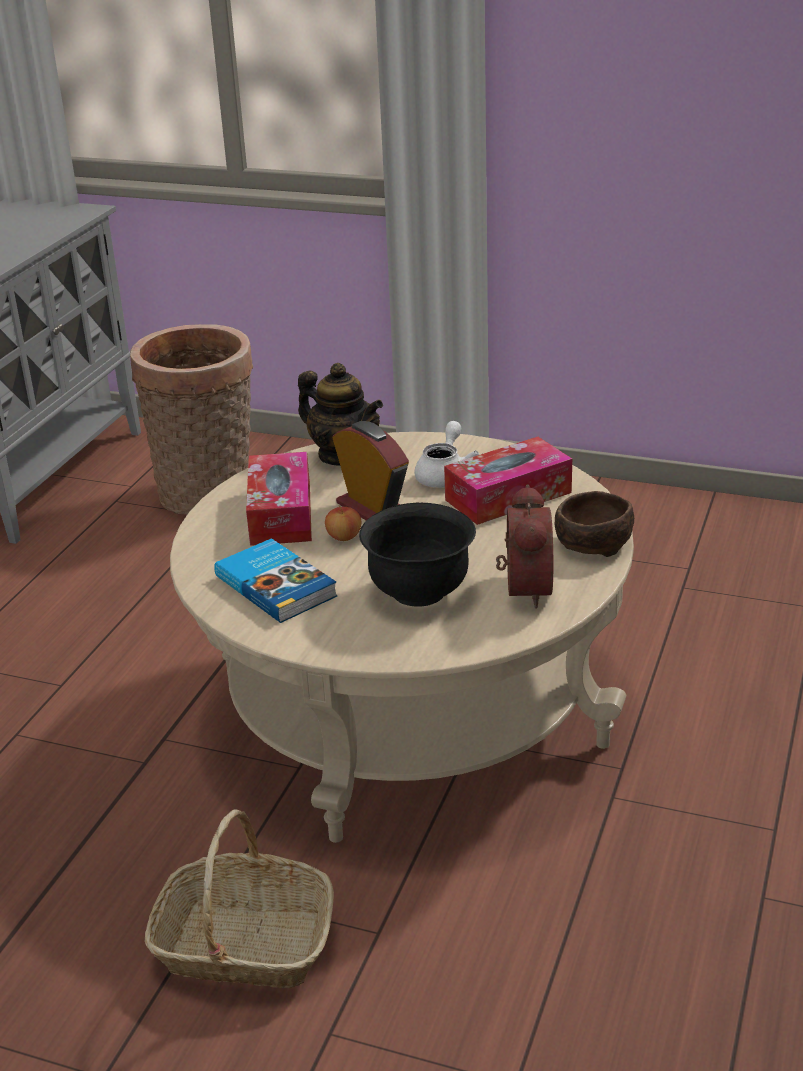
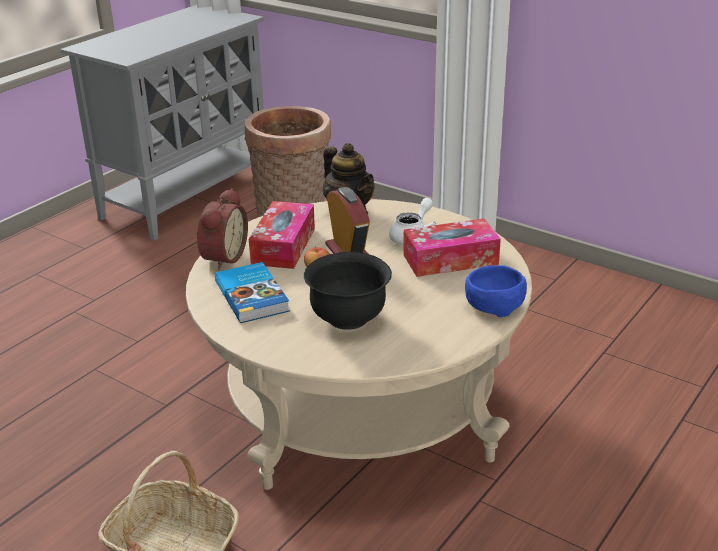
camera: 15 degrees right, 0 degrees up
(522, 589) = (424, 329): alarm clock -> alarm clock (222, 257)
(591, 544) = (493, 305): brown bowl -> blue bowl

